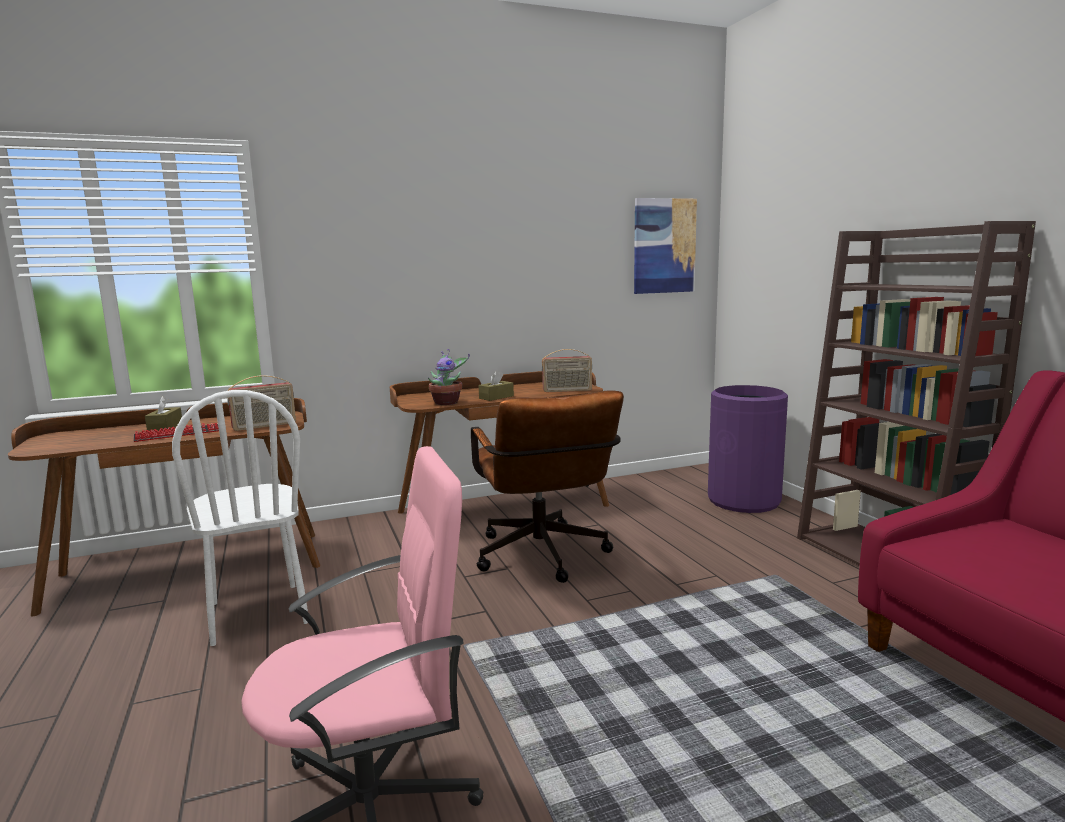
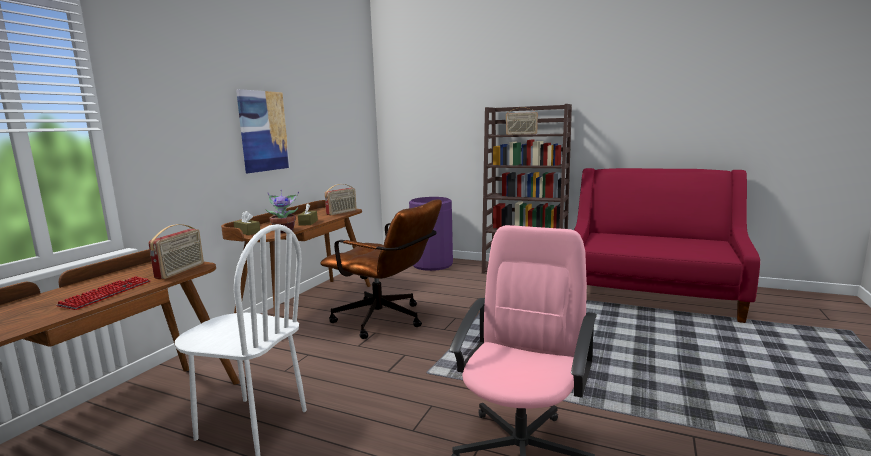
camera: 45 degrees left, 0 degrees up
(165, 427) = (60, 295): brown tissue box -> brown tissue box (247, 232)
(664, 246) = (355, 115): picture -> picture (263, 131)
(906, 285) = (521, 134): none -> radio

